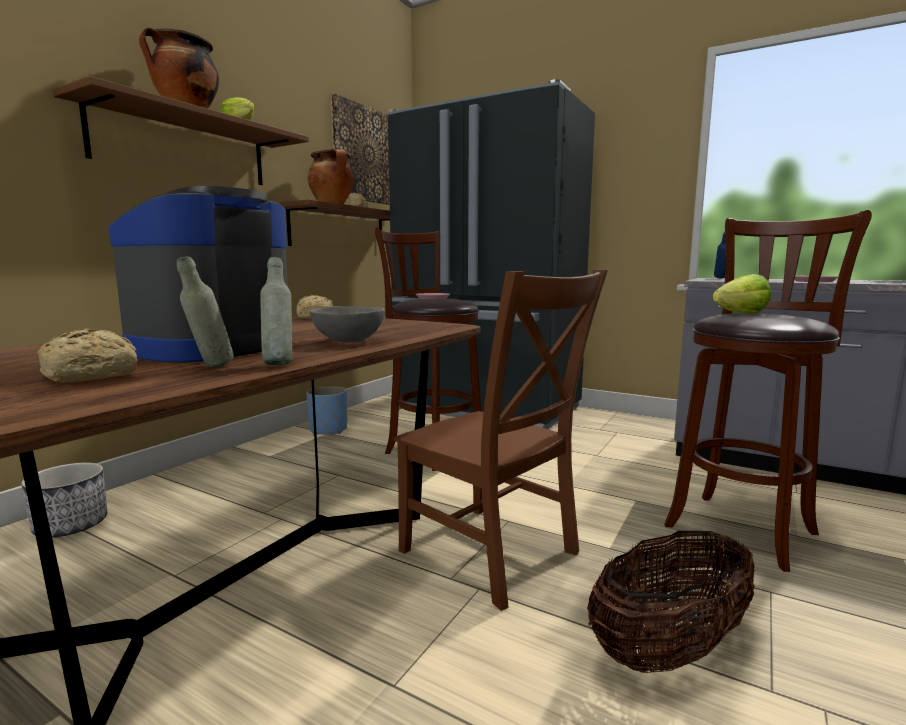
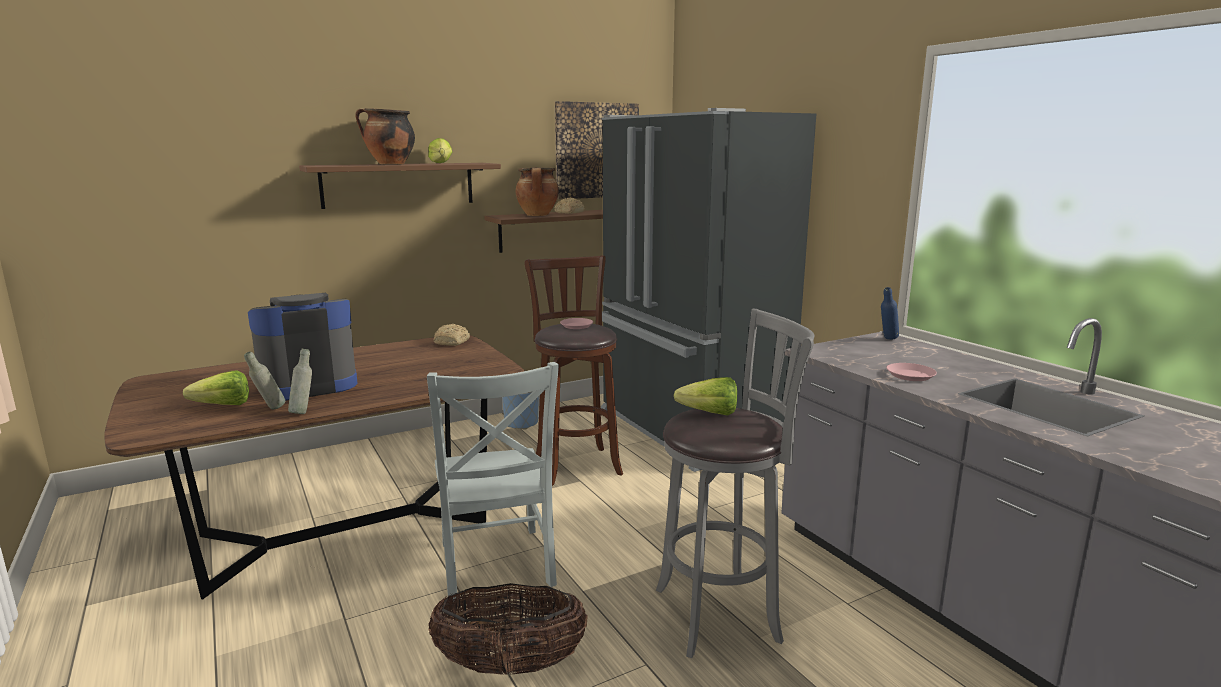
camera: 30 degrees right, 5 degrees up
(71, 526) = (294, 468): planter -> none
(94, 375) = (218, 406): bread -> lettuce
(348, 341) = (391, 389): grey bowl -> none
(494, 555) = (496, 567): brown chair -> grey chair
(742, 527) = (723, 613): brown stool -> grey stool

